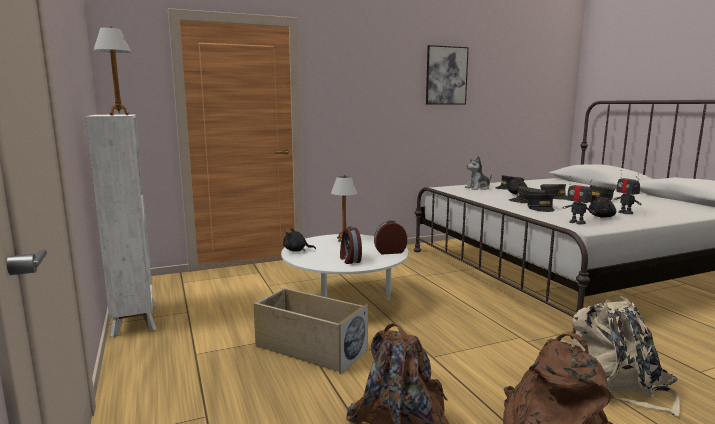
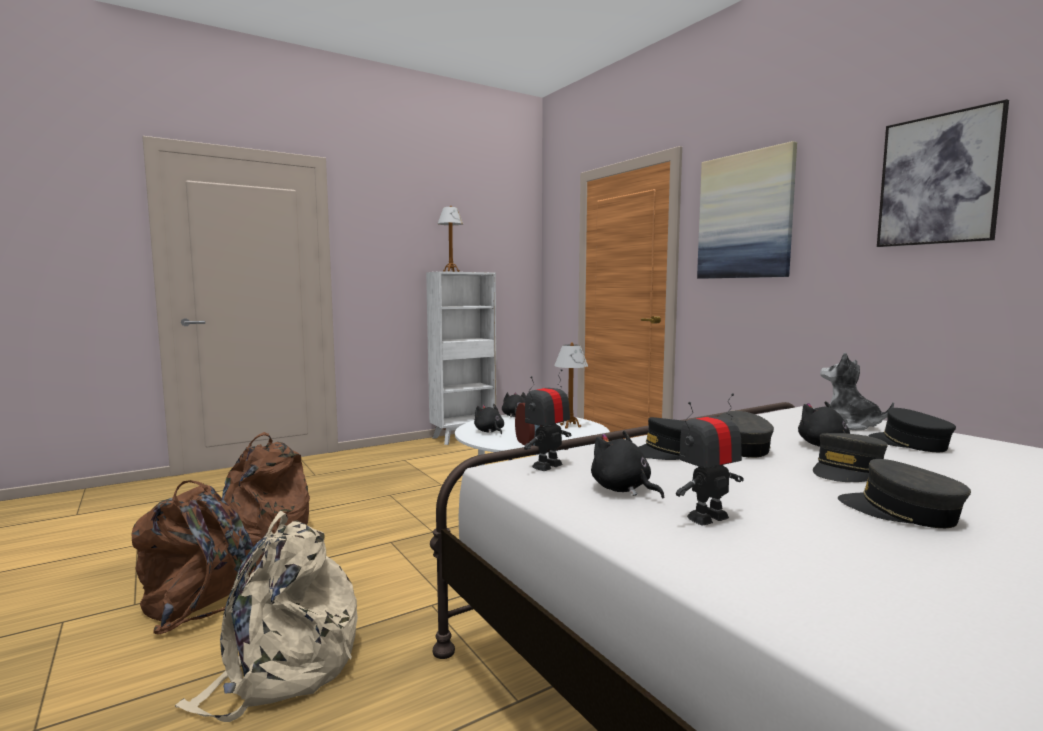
camera: 80 degrees right, 5 degrees down
(309, 348) = (412, 490): beige storage box -> none
(349, 260) = (489, 431): alarm clock -> black plush toy
(354, 79) = (745, 216): none -> picture

